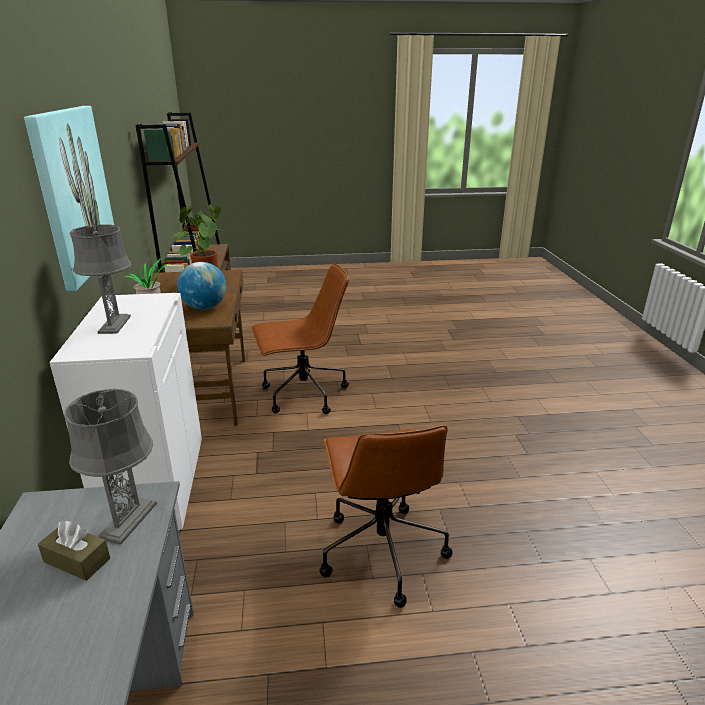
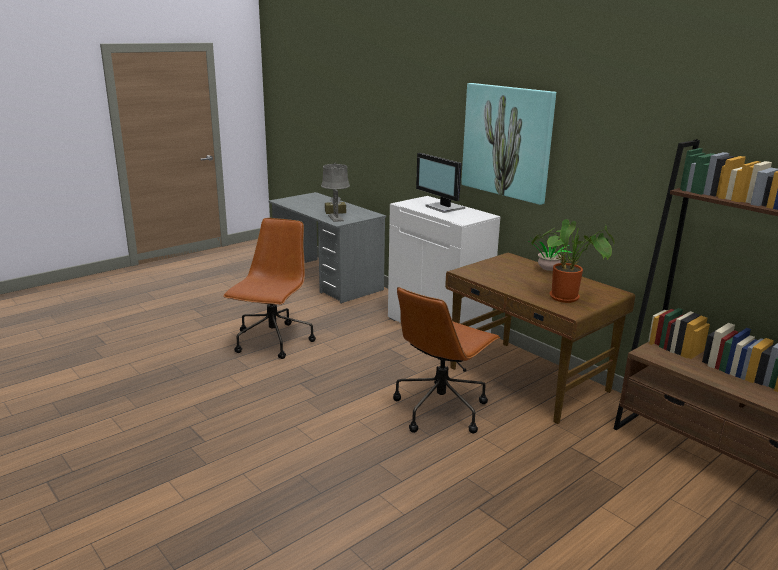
camera: 145 degrees right, 5 degrees down
(114, 324) = (444, 208): grey table lamp -> monitor
(204, 308) = (495, 276): globe -> none
(381, 550) = (273, 342): brown office chair -> brown office chair turned 60 degrees clockwise

